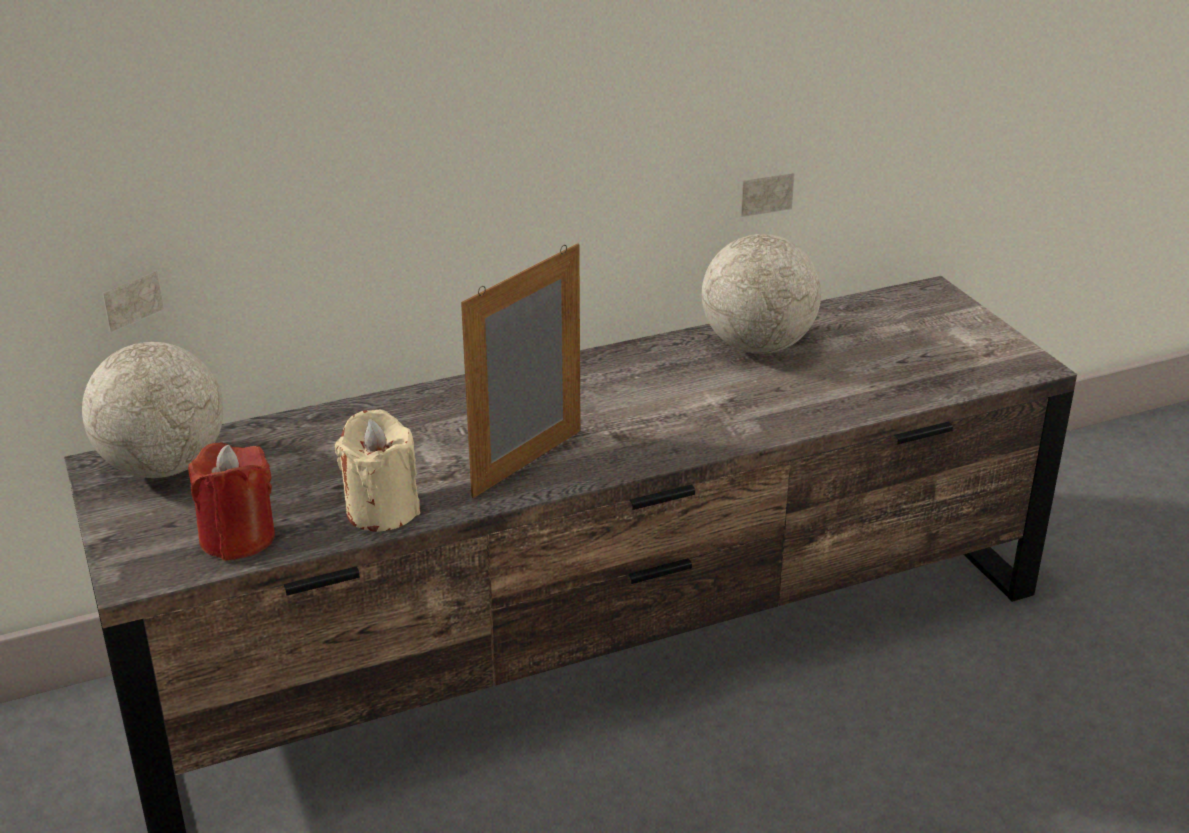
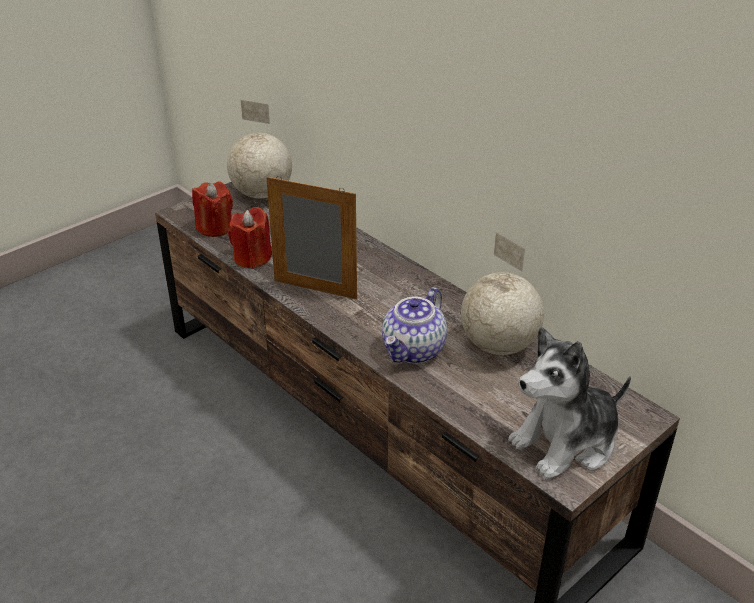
camera: 70 degrees right, 5 degrees up
(382, 510) = (252, 258): beige candle -> red candle
(737, 409) = (414, 350): none -> teapot
(964, 348) = (566, 443): none -> plush toy

